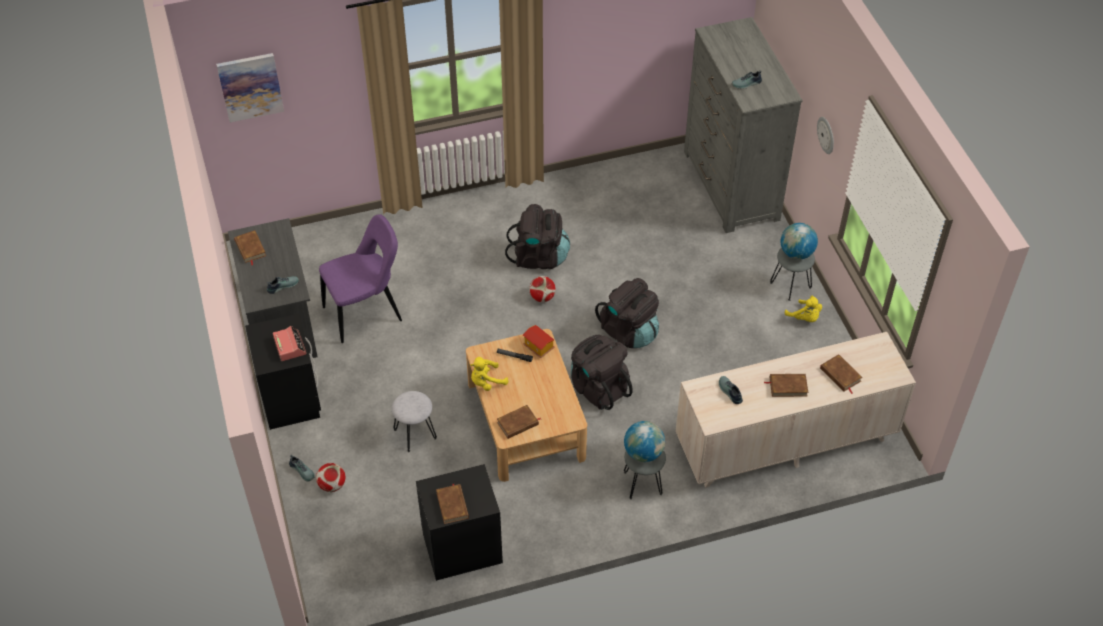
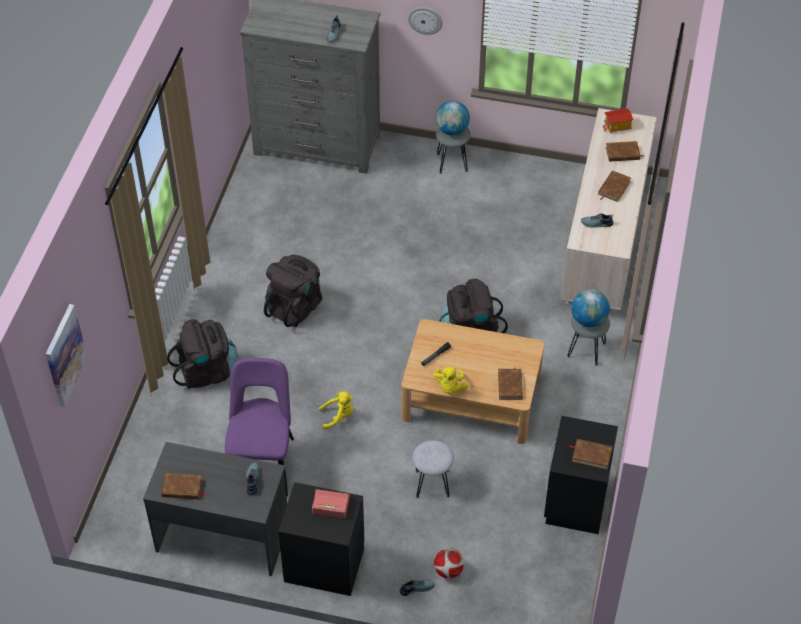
camera: 60 degrees left, 0 degrees up
(538, 347) = (437, 336): toy house -> toy house (617, 127)
(542, 297) = (343, 325): football -> none
(629, 331) = (425, 285): black backpack -> black backpack (206, 371)
(804, 318) = (491, 171): yellow plush toy -> yellow plush toy (338, 416)

